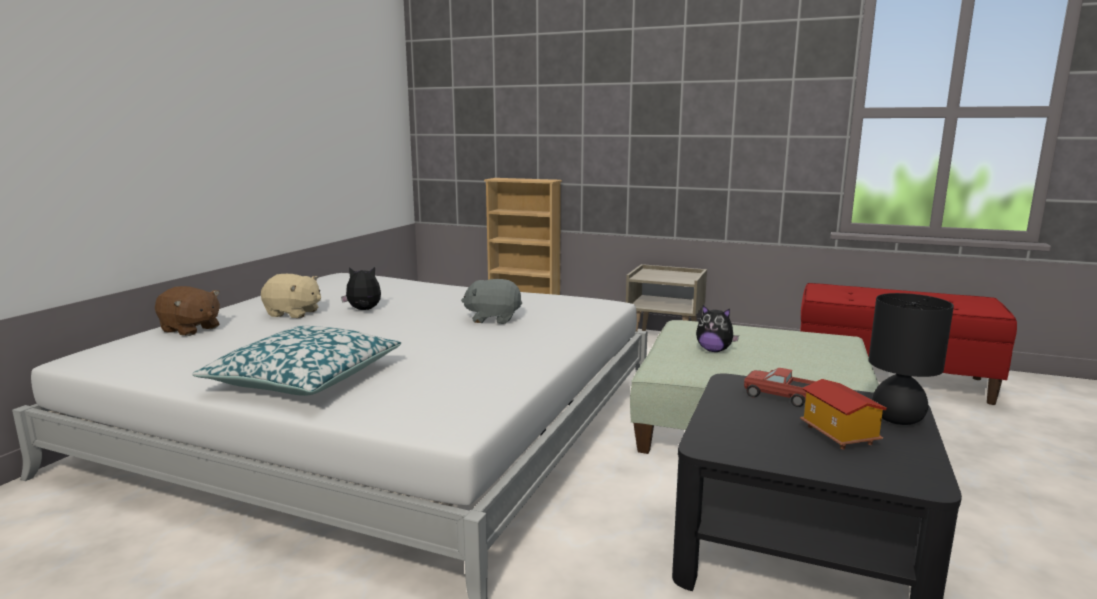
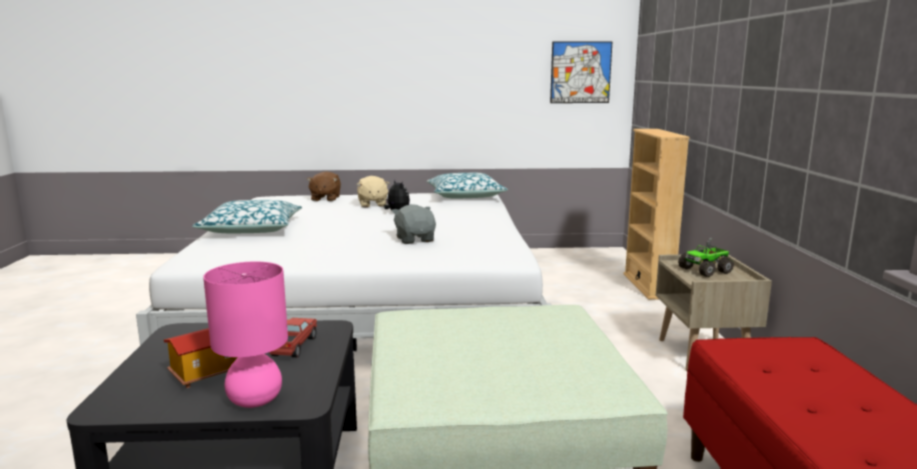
camera: 65 degrees right, 0 degrees up
(343, 280) = (465, 196): none -> pillow
(377, 125) = (580, 72): none -> picture
(664, 276) = (705, 270): none -> toy truck
(714, 350) = (480, 329): plush toy -> none
(898, 419) = (255, 400): black table lamp -> pink table lamp

